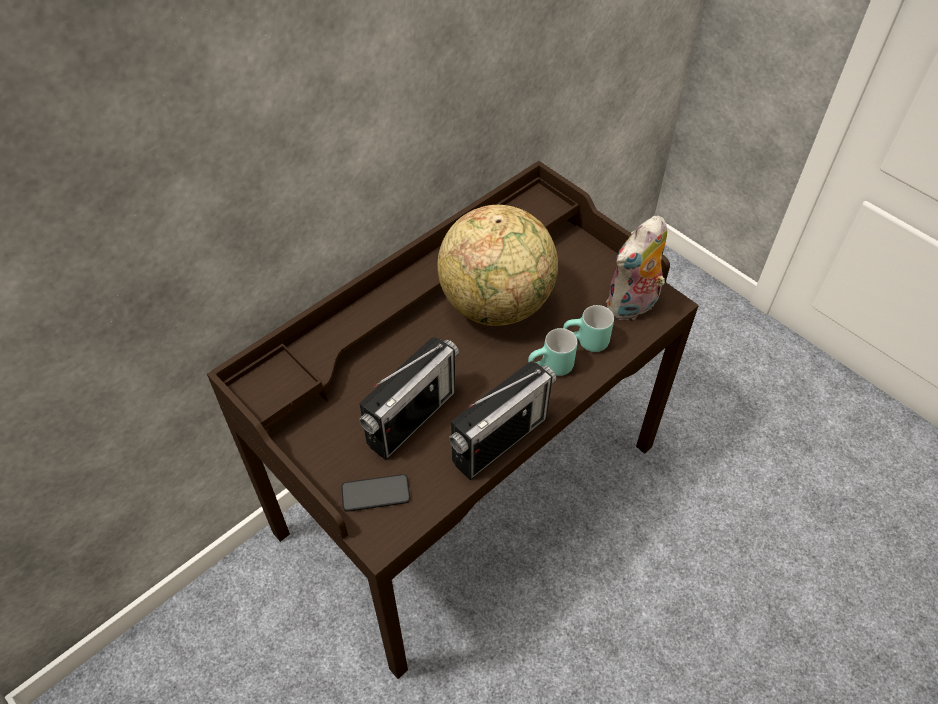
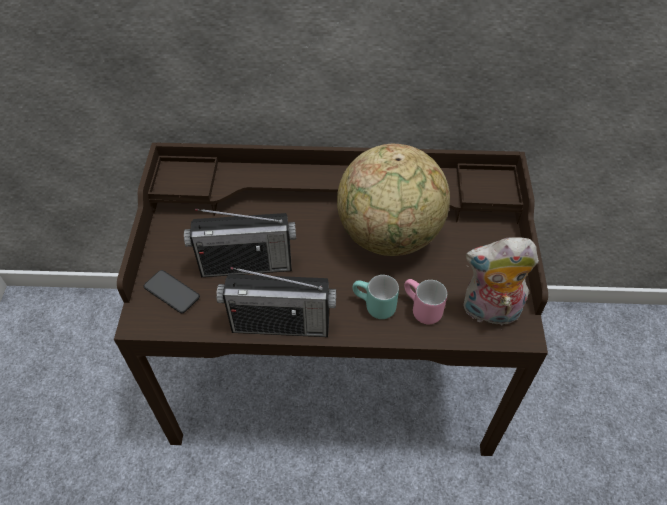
camera: 45 degrees right, 0 degrees up
(586, 343) = (420, 310): turquoise mug -> pink mug

